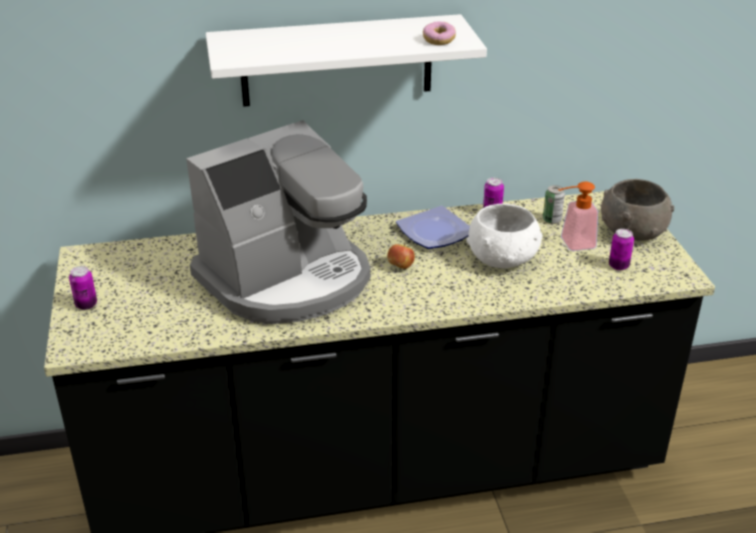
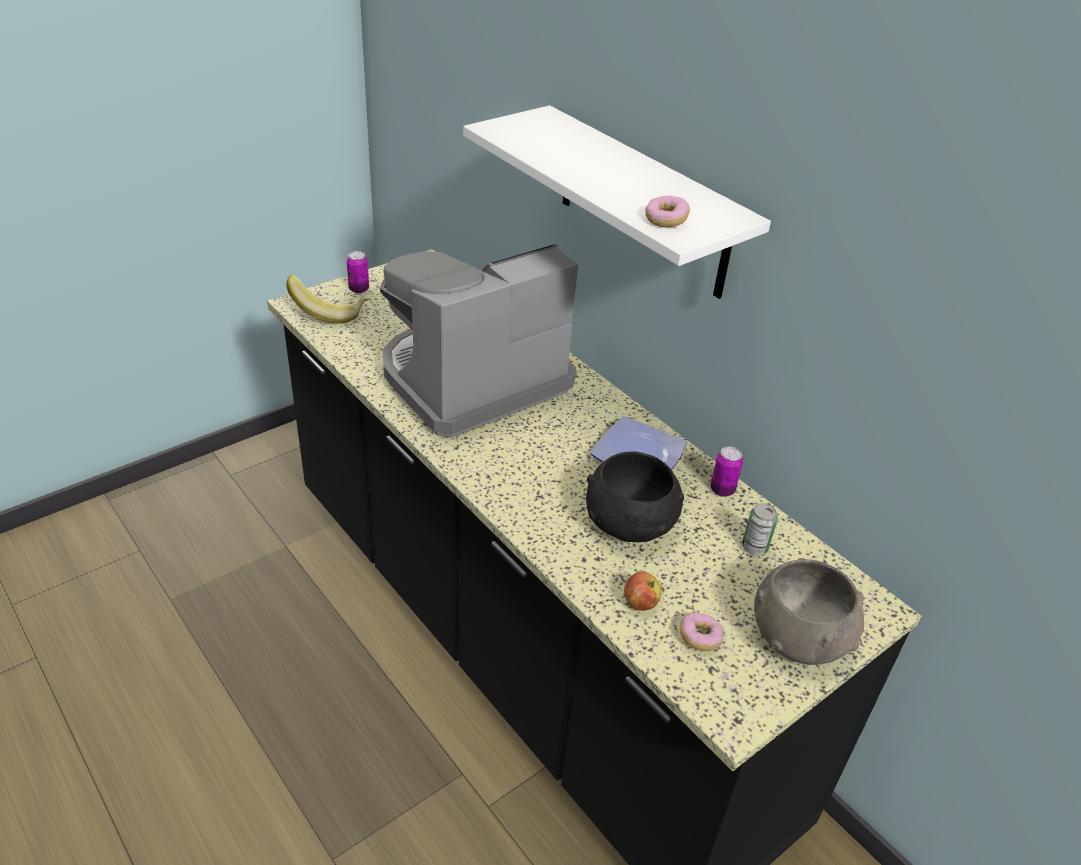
camera: 60 degrees right, 5 degrees up
(109, 331) = (330, 312): none -> banana
(287, 279) = (471, 380): coffee machine -> coffee machine turned 120 degrees clockwise
(400, 266) = (550, 448): apple -> apple (640, 603)
(503, 258) = (629, 524): white bowl -> black bowl
(571, 244) = (714, 579): soap dispenser -> none
(618, 266) = (699, 638): can -> donut

